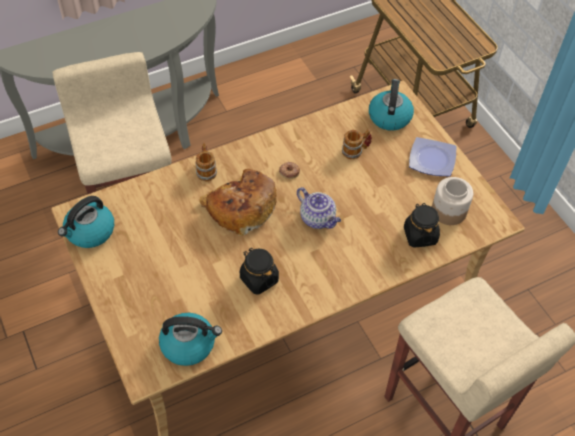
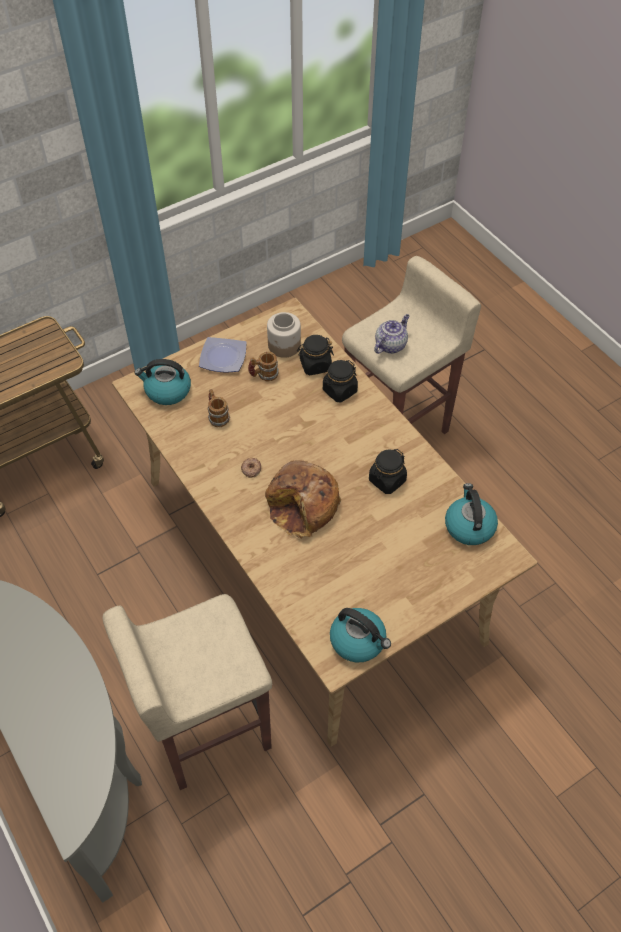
camera: 95 degrees left, 0 degrees up
(206, 170) = (257, 543): mug -> mug (263, 375)
(318, 219) = (308, 440): teapot -> teapot (390, 345)
(382, 253) = (339, 391): none -> black jar

